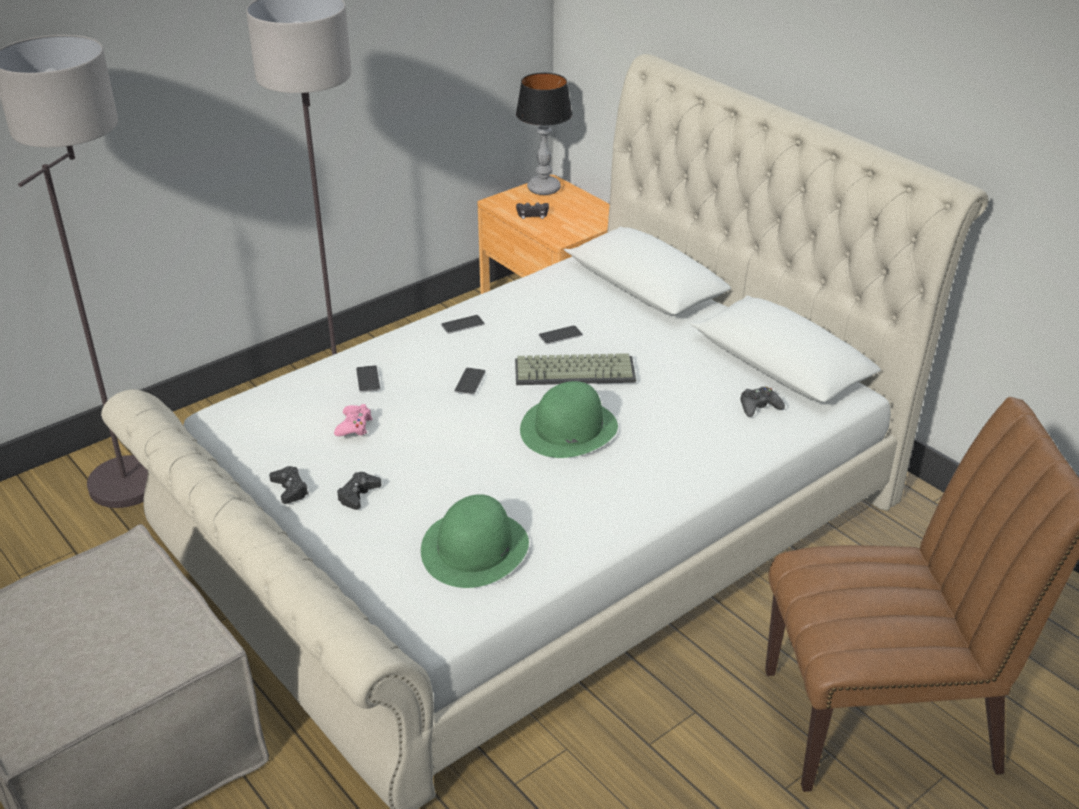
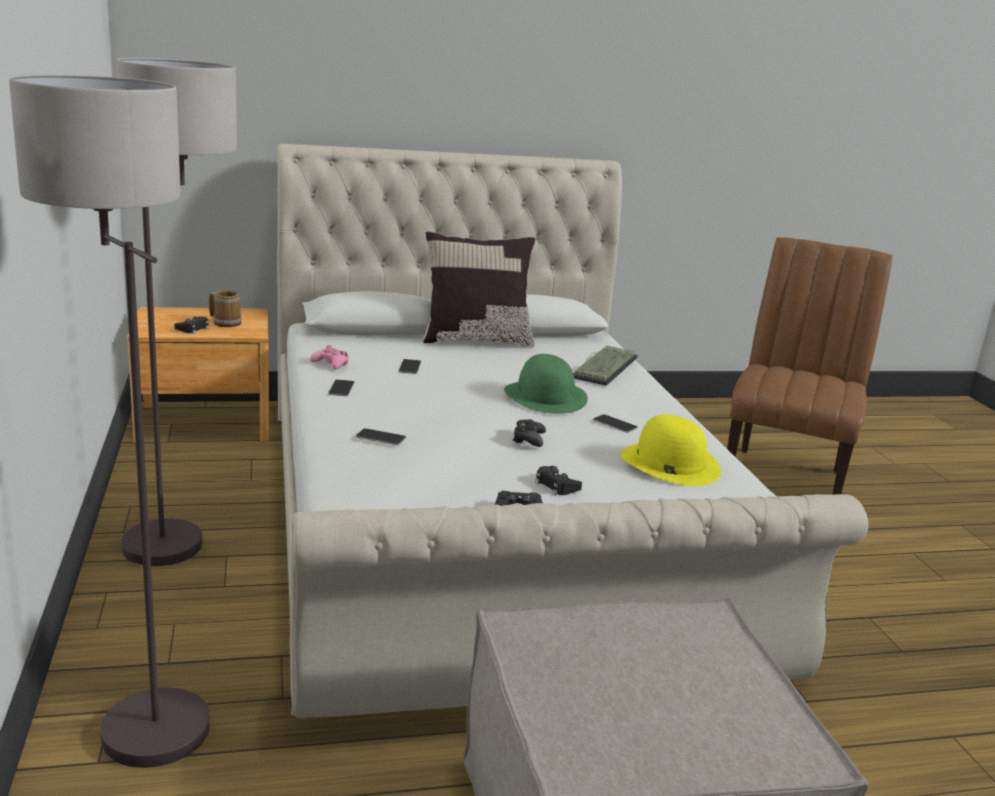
camera: 65 degrees left, 15 degrees down
(354, 426) = (454, 459): pink game controller -> pink game controller (331, 364)
(470, 381) = (437, 406): phone -> phone (615, 424)
(475, 548) = (669, 463): green hat -> yellow hat
(544, 188) = (158, 315): table lamp -> none
(568, 218) = (226, 322): none -> mug
(576, 370) = (469, 375): keyboard -> keyboard (604, 366)
(691, 342) = (476, 340): none -> pillow
(759, 407) = (580, 348): black game controller -> black game controller (528, 439)

